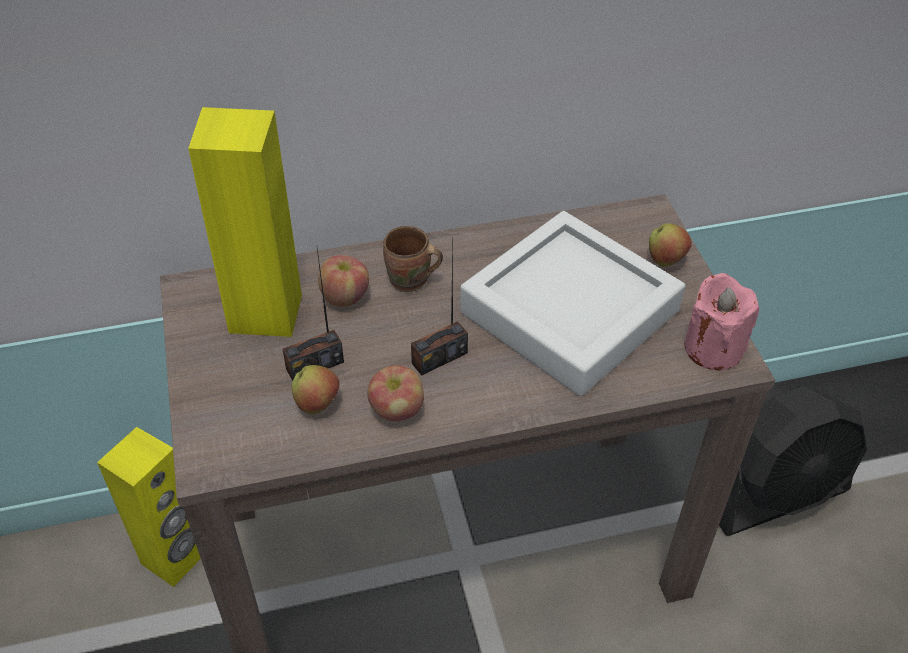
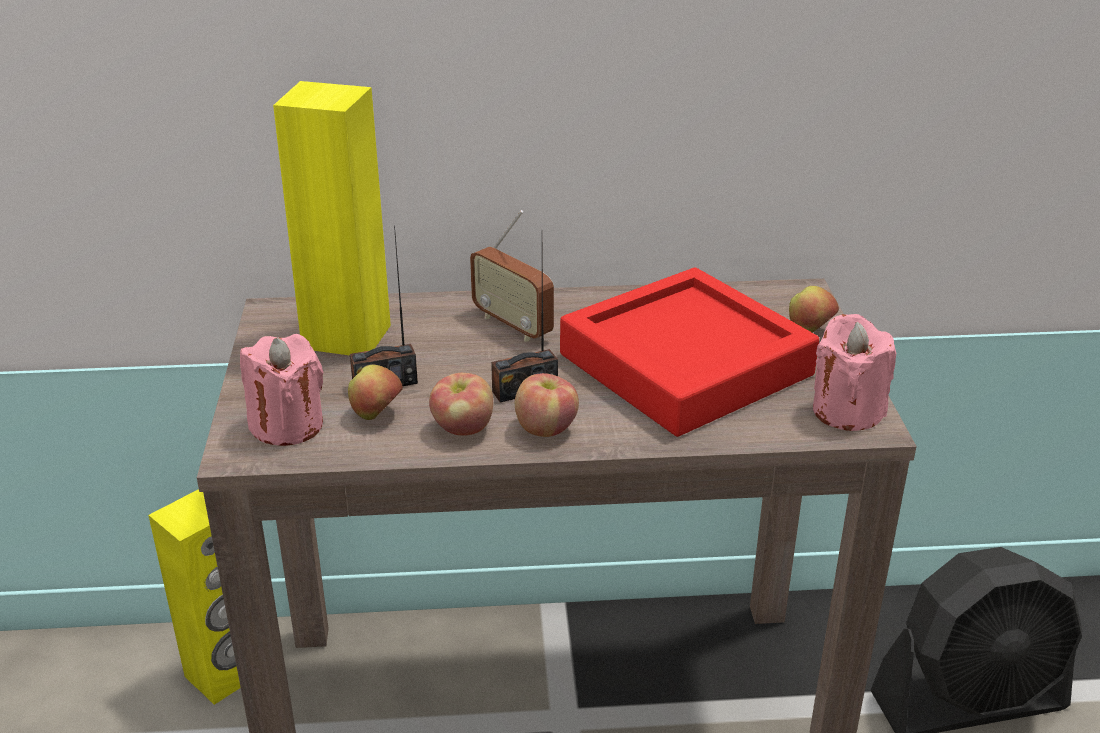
camera: 10 degrees right, 15 degrees down
(241, 427) = (287, 426): none -> pink candle
(344, 296) = (436, 331): apple -> apple (545, 428)
(410, 282) = (513, 325): brown mug -> radio
(569, 311) = (685, 365): white tray -> red tray

